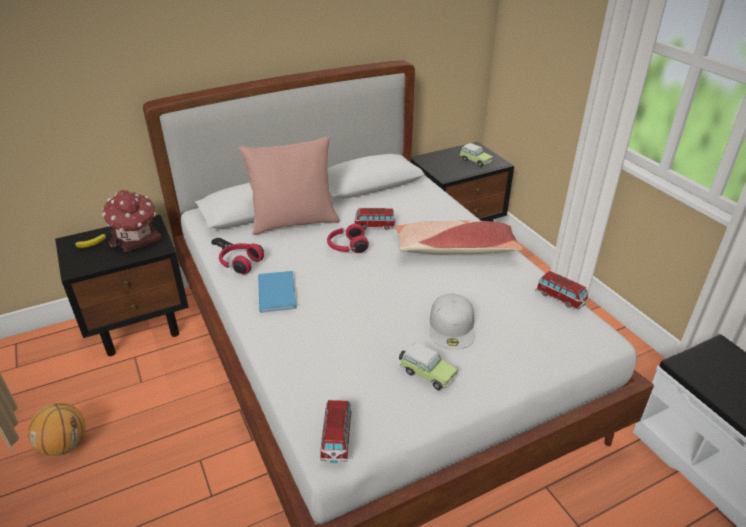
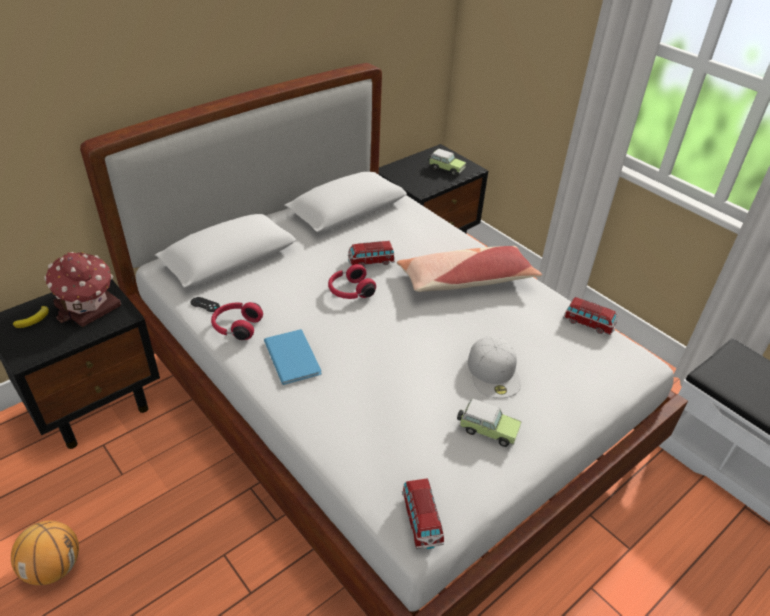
camera: 15 degrees left, 5 degrees up
(294, 222) = (279, 267): pink pillow -> none

